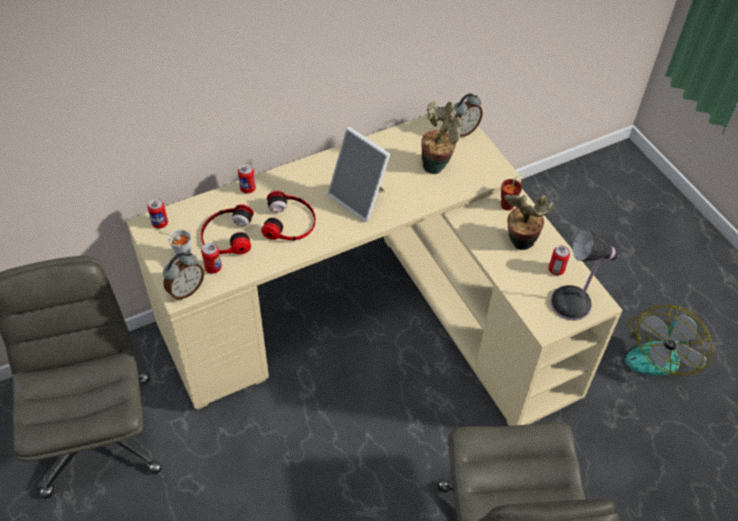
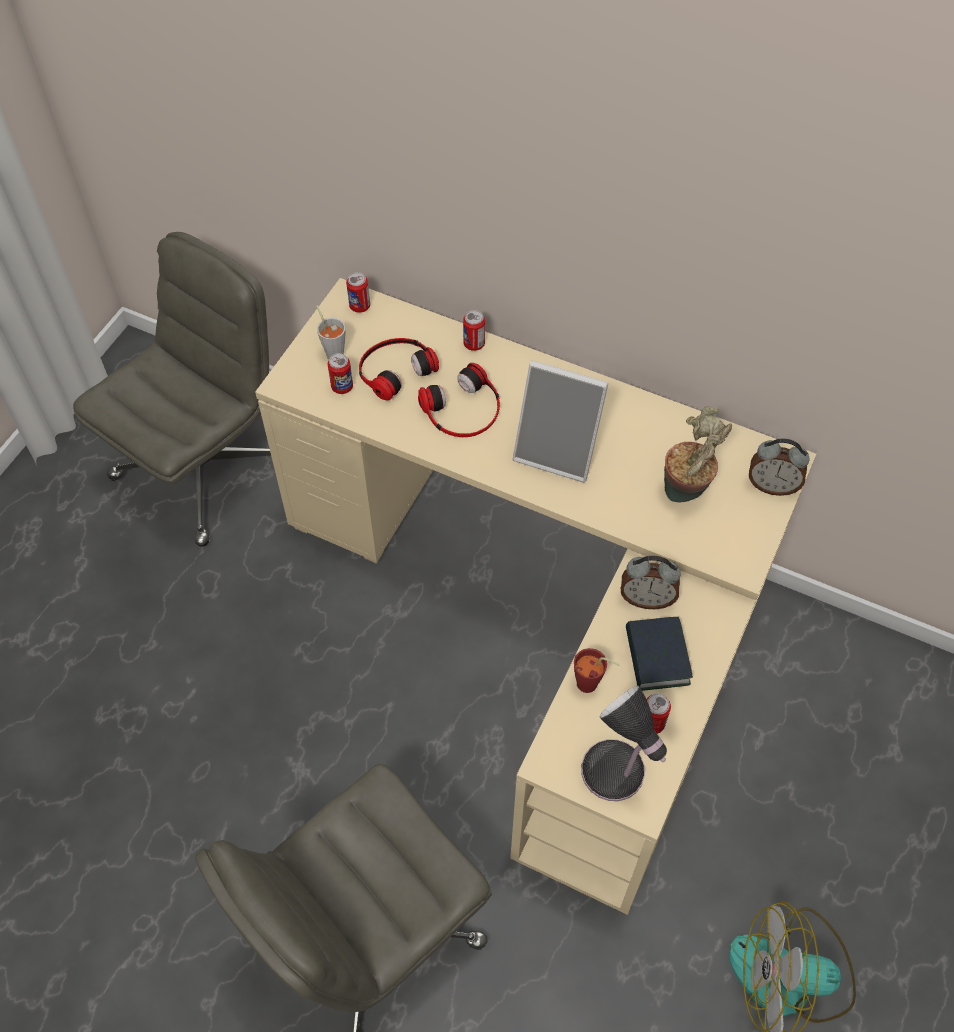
camera: 55 degrees right, 5 degrees up
(186, 290) = (295, 384): alarm clock -> alarm clock (646, 598)
(360, 198) = (558, 451): picture frame -> picture frame turned 75 degrees counterclockwise
(510, 204) = (711, 610): red cup -> red cup (591, 685)
(519, 243) = (656, 657): potted plant -> book

